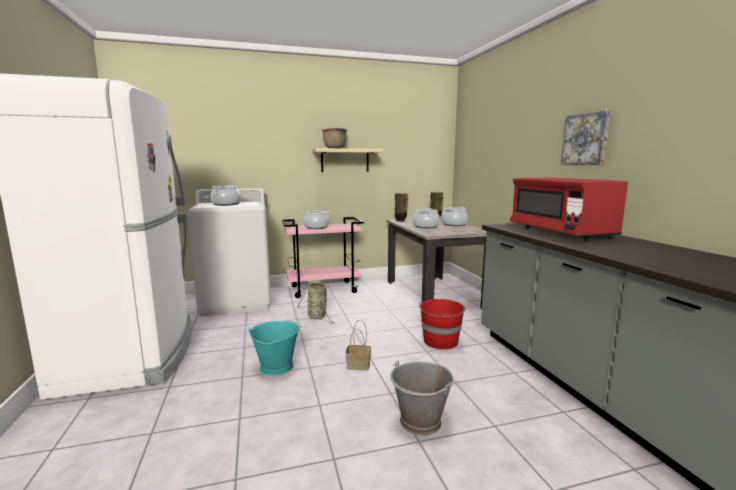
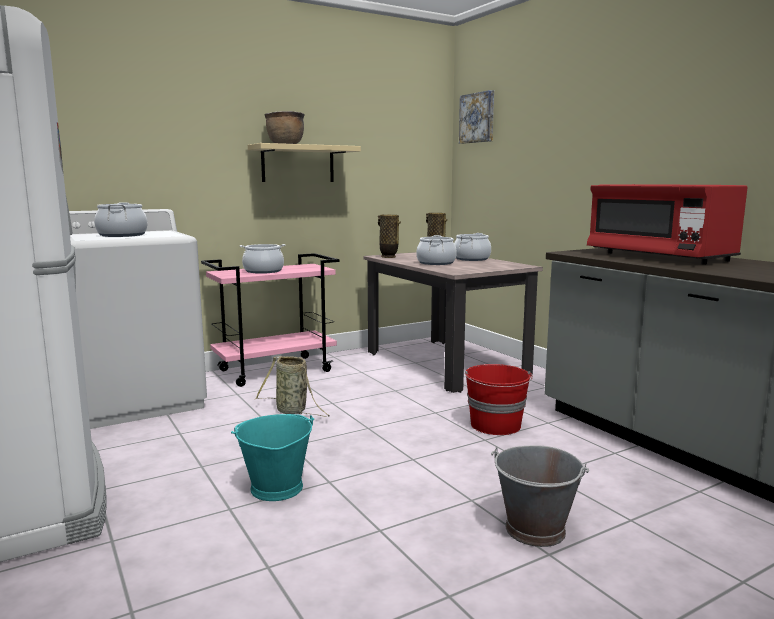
camera: 15 degrees left, 0 degrees up
(359, 365) = (402, 469): basket -> none
(586, 139) = (673, 133): picture -> picture (478, 118)

